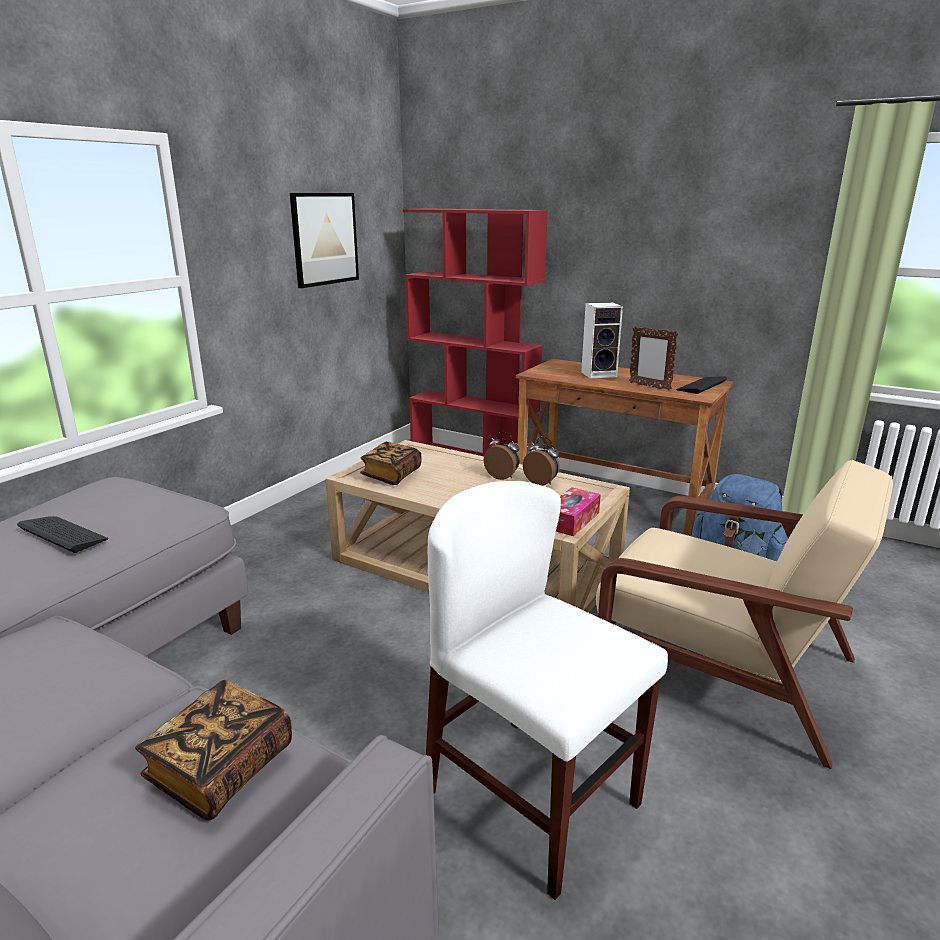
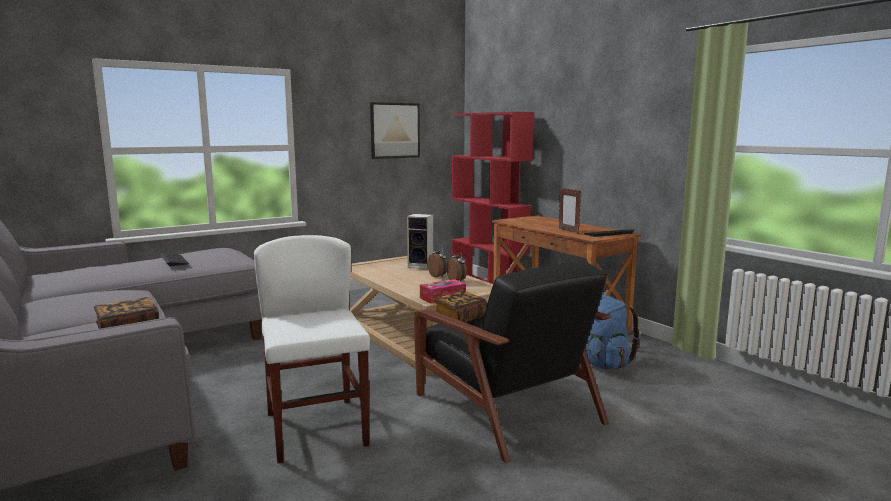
camera: 25 degrees right, 10 degrees down
(391, 475) = (375, 268): book -> book (460, 318)
(600, 374) = (549, 223): speaker -> speaker (421, 266)
(719, 666) = (504, 407): beige armchair -> black armchair

